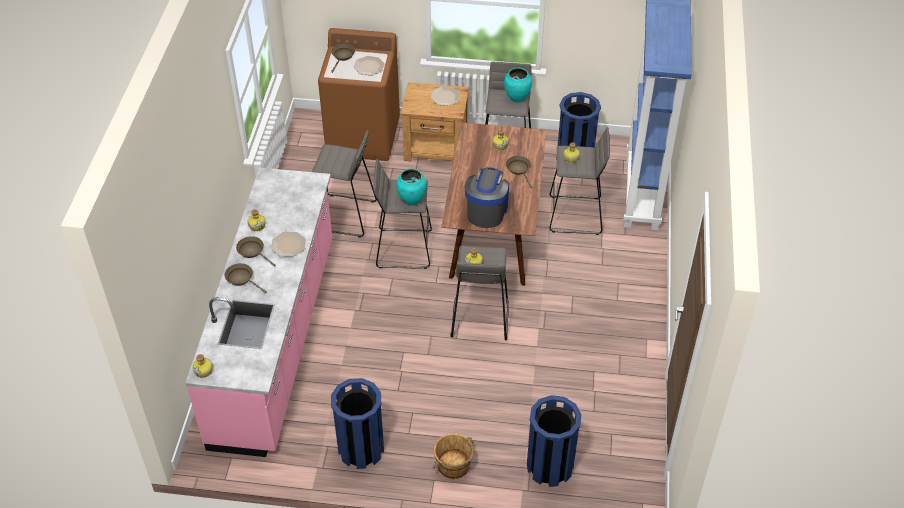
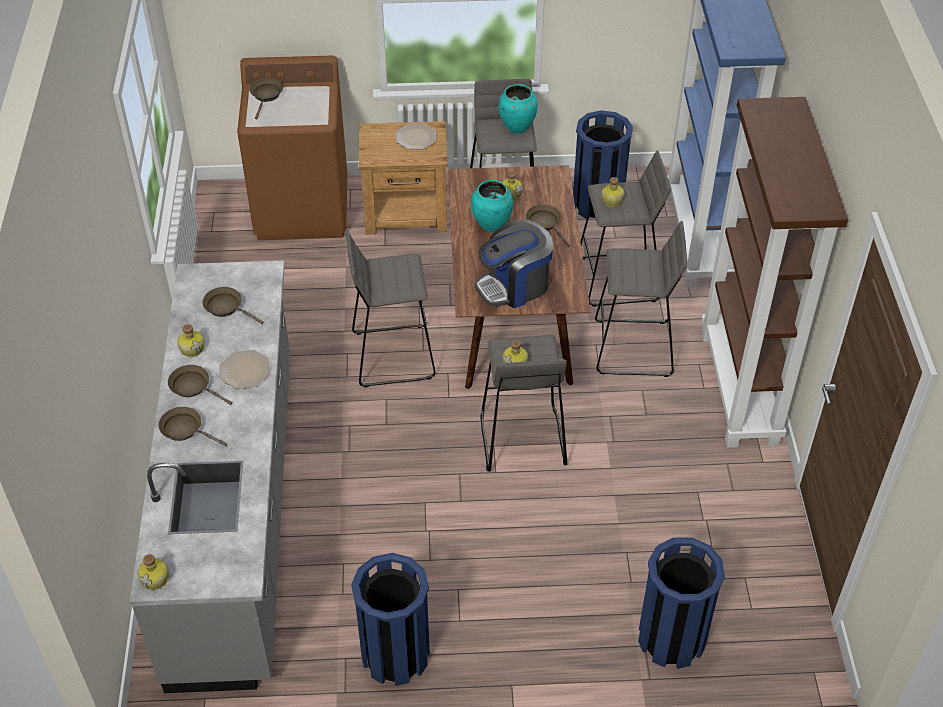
camera: 10 degrees left, 0 degrees up
(276, 341) = (237, 512): pink counter -> grey counter
(285, 201) = (226, 307): none -> brown frying pan
(345, 216) = (301, 320): grey stool -> grey stool (633, 348)
(369, 66) = (307, 105): plate -> none
(412, 200) = (405, 284): turquoise vase -> turquoise vase (492, 225)
(454, 466) = (535, 659): brown bucket -> none
(486, 211) = (514, 286): coffee machine -> coffee machine turned 120 degrees counterclockwise
(643, 304) = (740, 388): none -> brown bookcase

